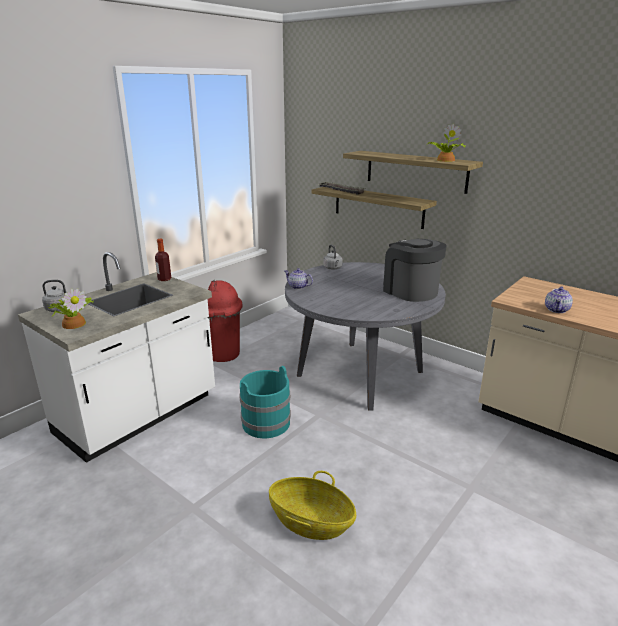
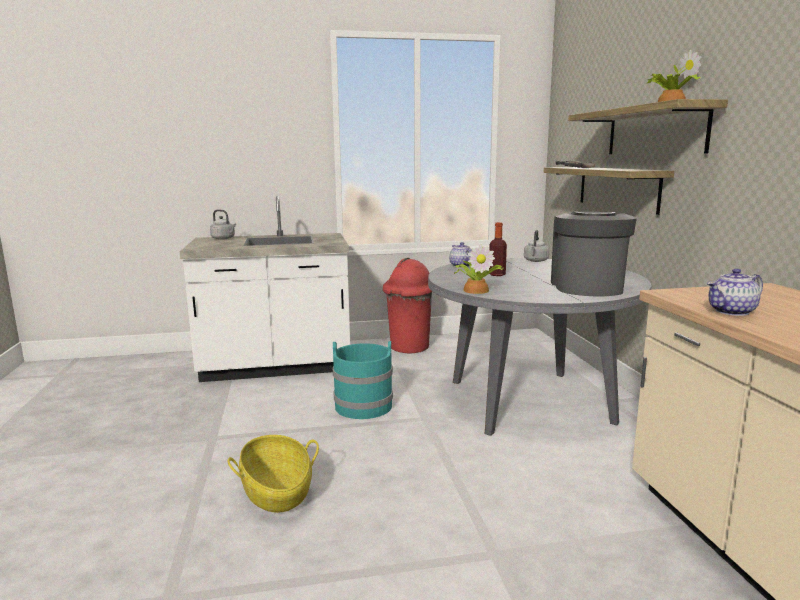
camera: 40 degrees right, 10 degrees down
(74, 323) = (211, 244): potted plant -> potted plant (476, 290)
(164, 279) = (332, 236): bottle -> bottle (497, 274)

